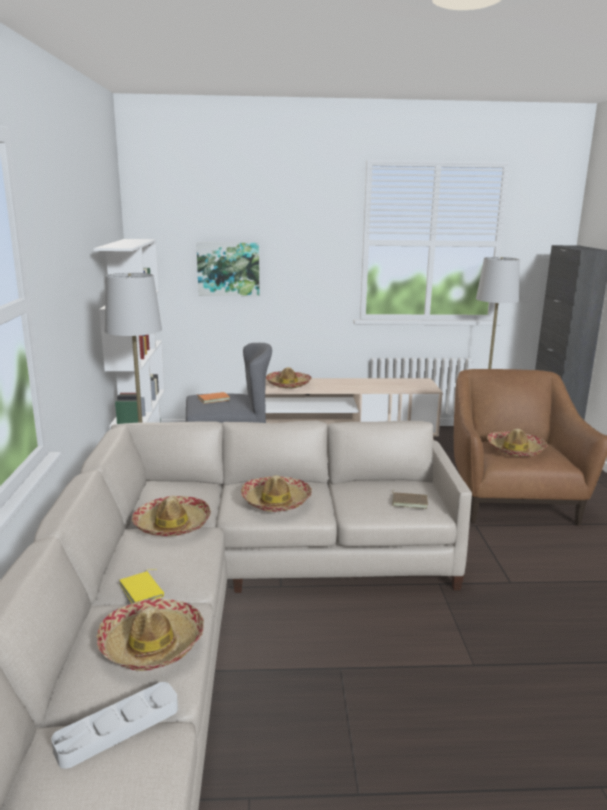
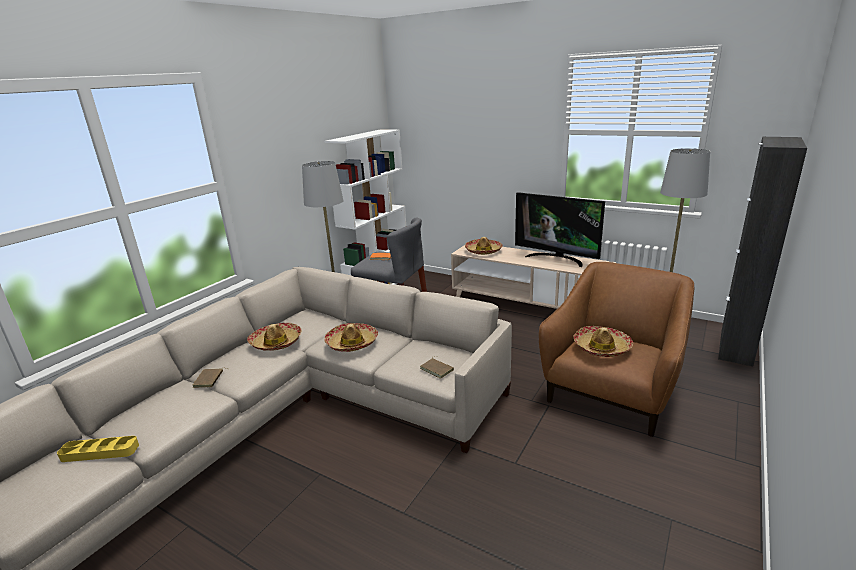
camera: 35 degrees right, 5 degrees up
(118, 728) = (100, 452): grey tray -> yellow tray
(143, 590) = (209, 379): yellow book -> brown book
(152, 644) = (170, 413): hat -> none
(228, 269) = (456, 152): picture -> none
(374, 382) = (556, 258): none -> television

